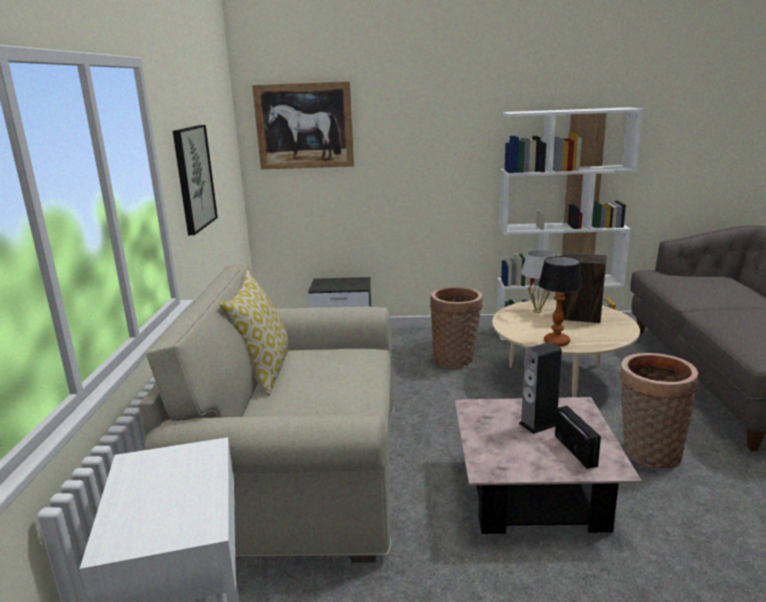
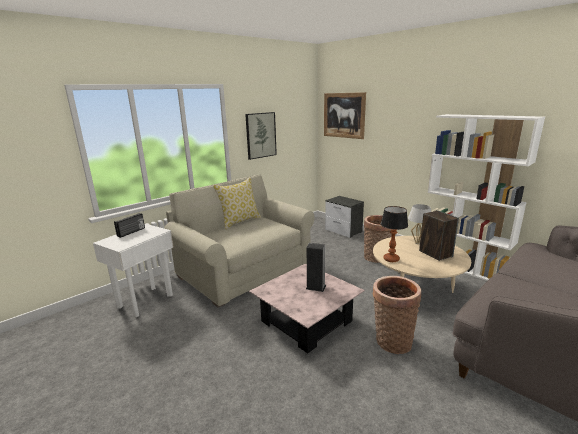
camera: 45 degrees right, 0 degrees up
(576, 450) = (308, 303): radio -> radio (131, 232)

